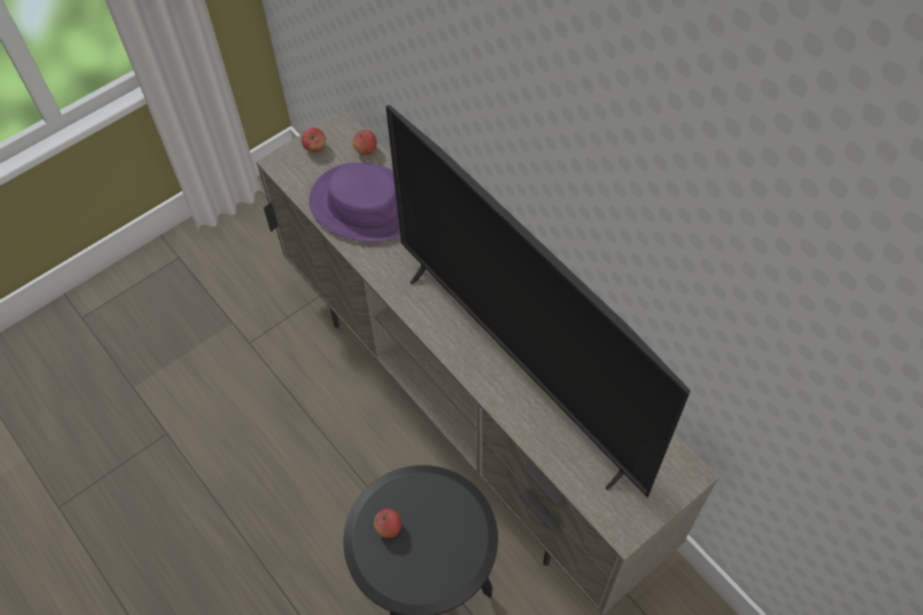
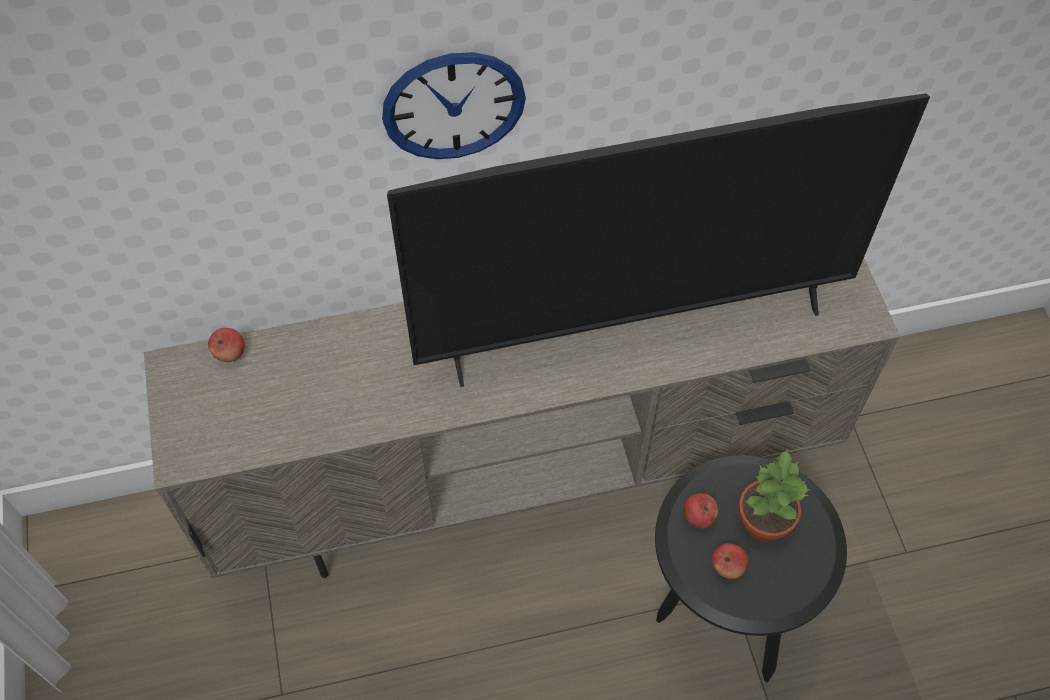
camera: 65 degrees left, 0 degrees up
(315, 147) = (184, 408): apple -> apple (698, 517)
(365, 203) = (314, 387): purple hat -> none
(439, 538) = (763, 520): none -> potted plant
(502, 115) = (453, 106): none -> wall clock

